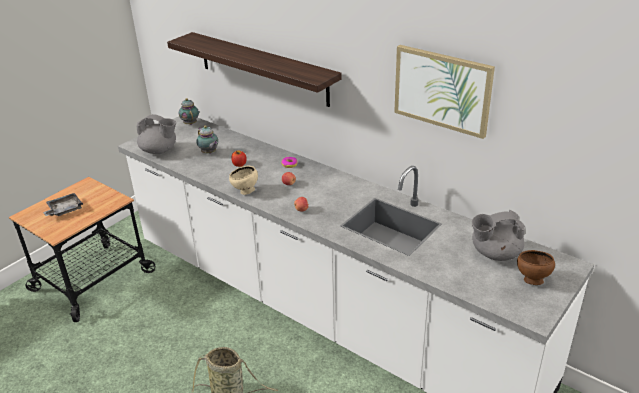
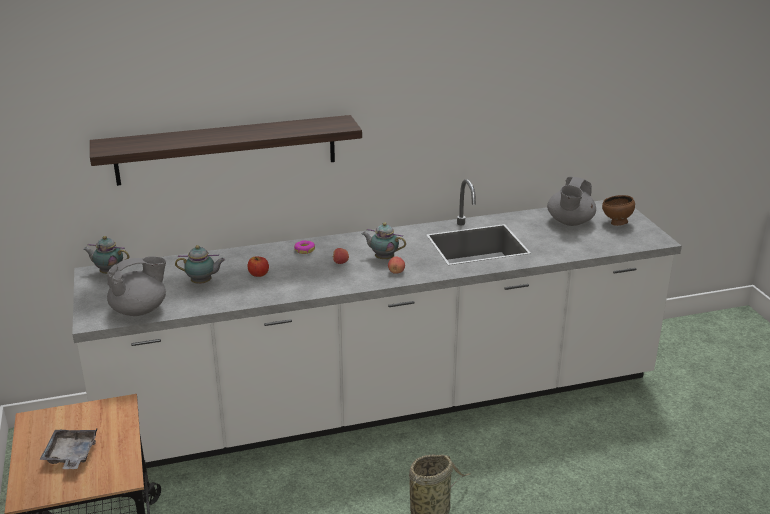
camera: 55 degrees left, 5 degrees down
(245, 192) = (319, 288): beige bowl -> none
(315, 196) = (383, 258): none -> teapot
(442, 90) = (473, 92): picture -> none

